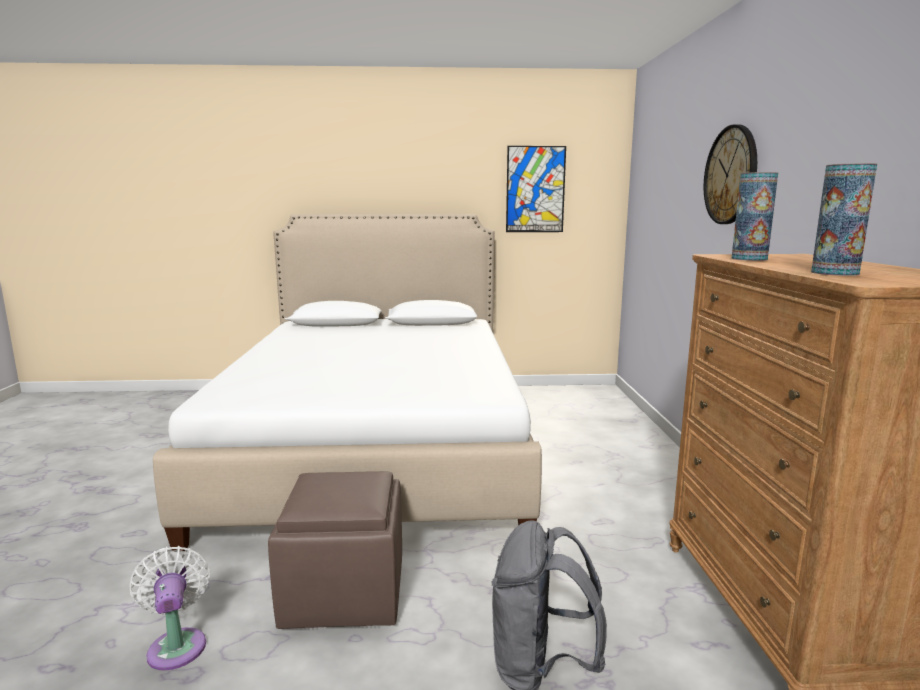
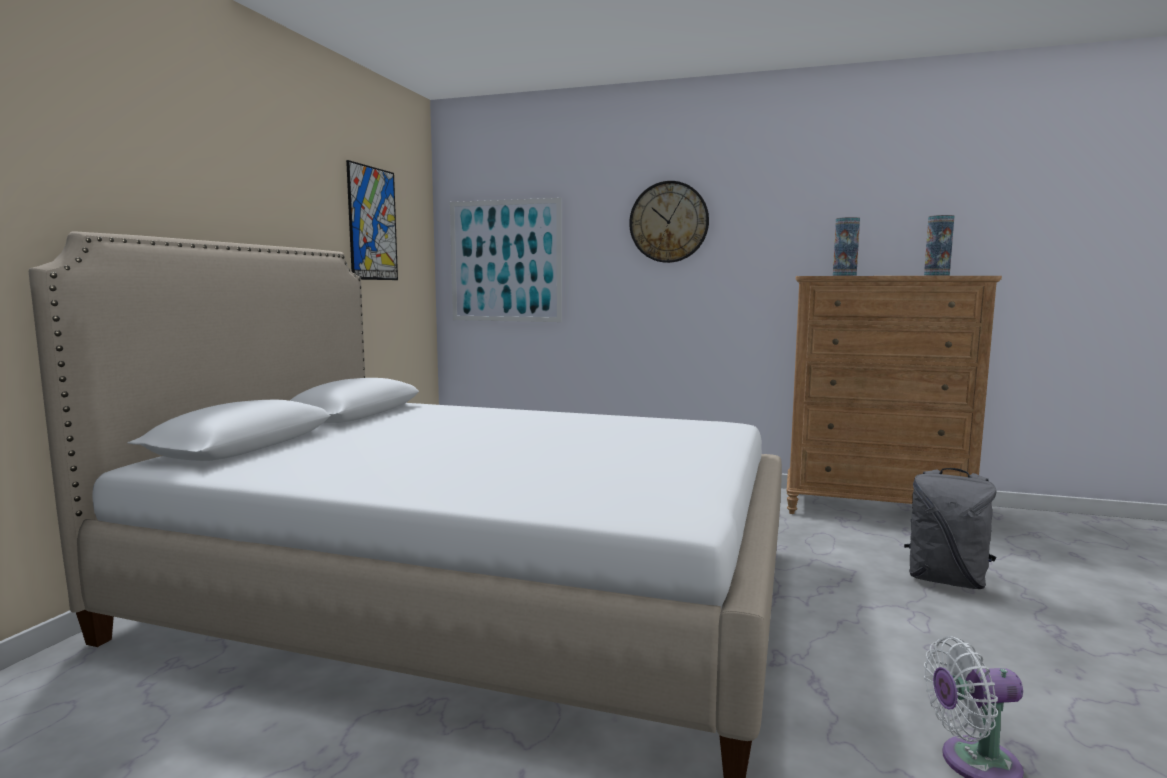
camera: 70 degrees left, 5 degrees down
(346, 592) = (852, 645): brown ottoman -> none
(649, 216) = (505, 261): none -> picture

